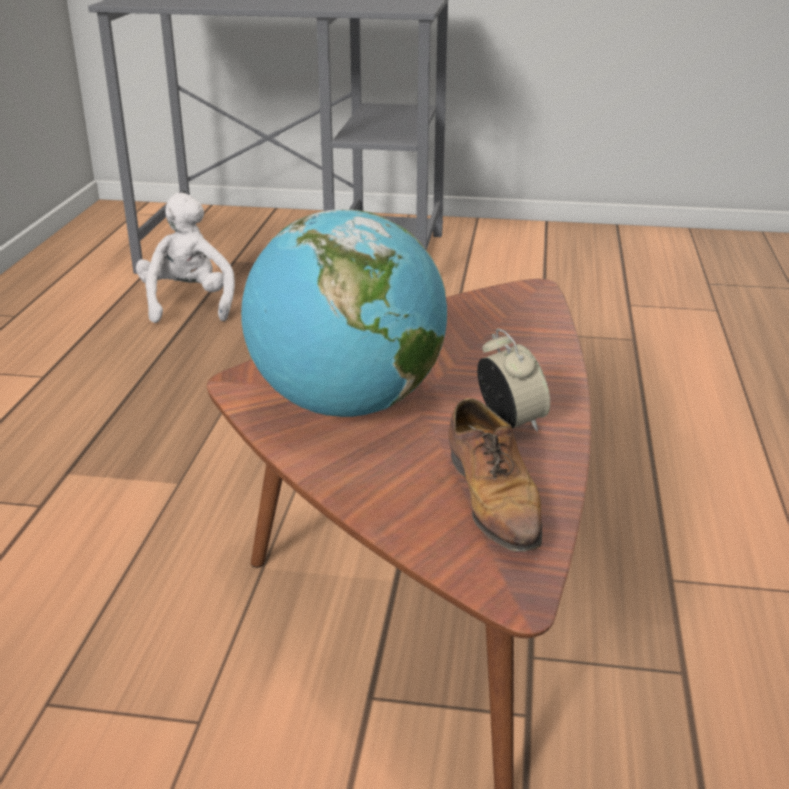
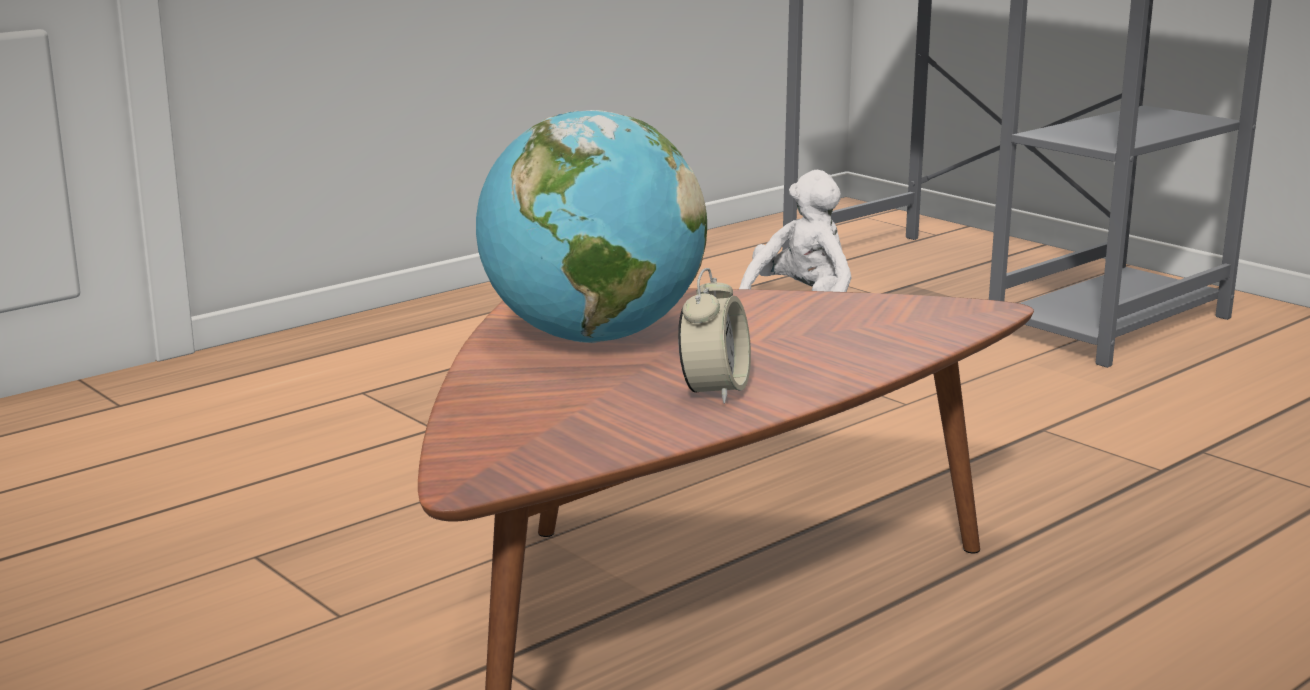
camera: 40 degrees right, 10 degrees down
(493, 499) = (579, 430): shoe -> none

